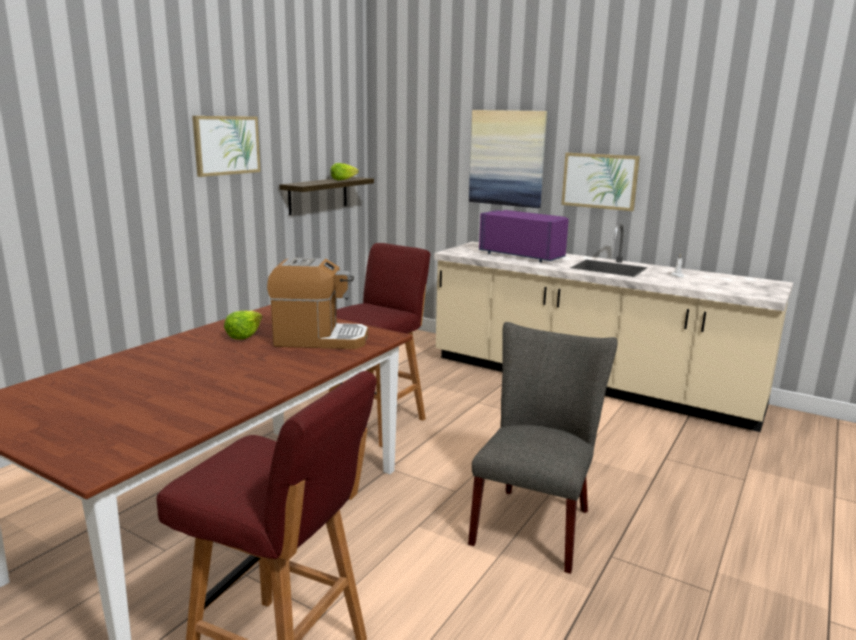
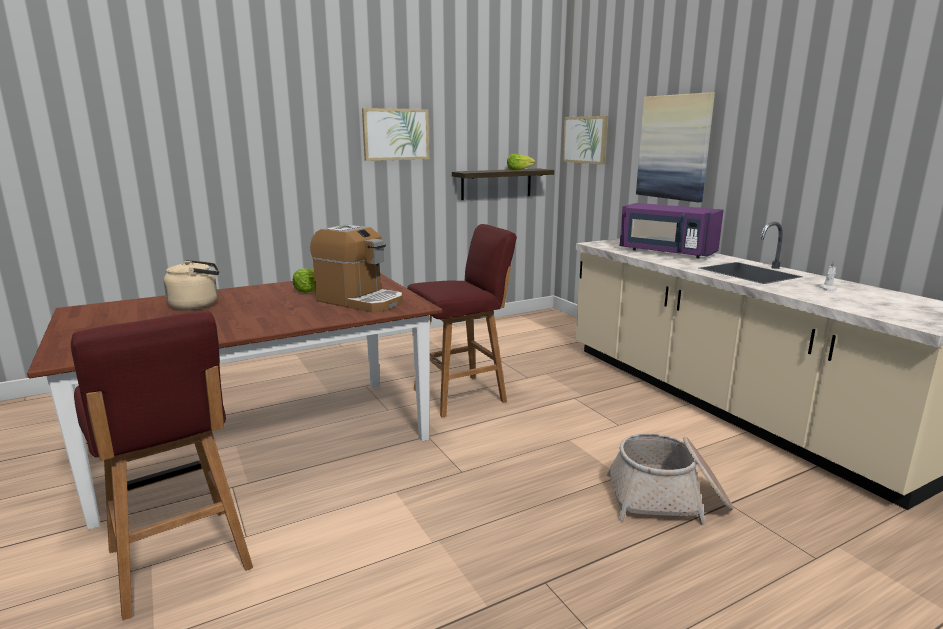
camera: 30 degrees right, 0 degrees up
(137, 373) = (197, 304): none -> beige kettle
(522, 255) = (666, 252): purple microwave -> purple microwave turned 150 degrees clockwise
(535, 522) = (504, 522): grey chair -> none
(599, 181) = (765, 171): picture -> picture (585, 140)
(626, 467) = (668, 499): none -> basket

